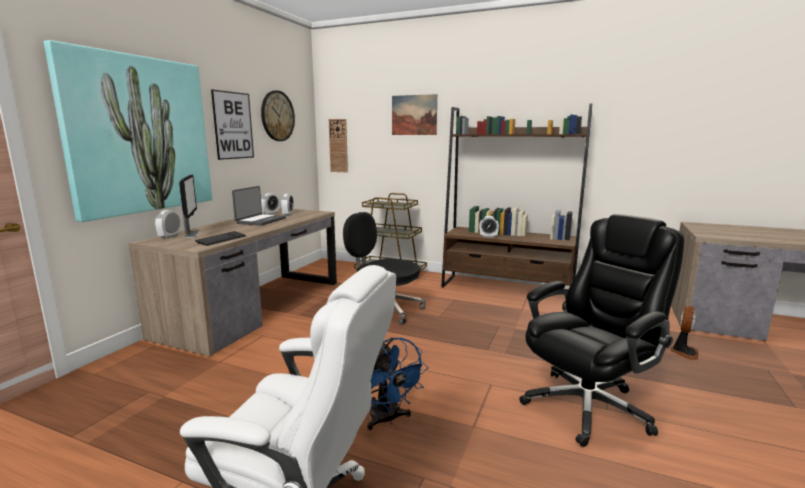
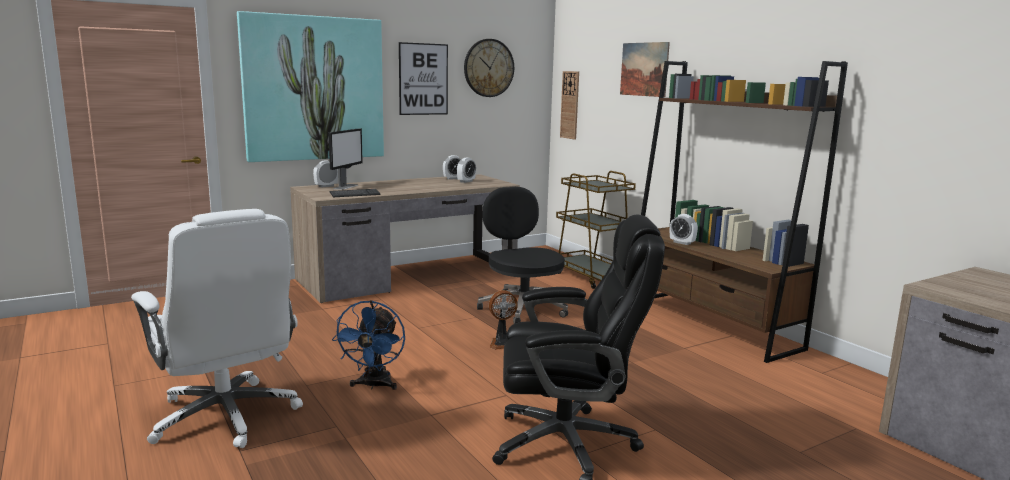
camera: 35 degrees right, 0 degrees up
(260, 221) = (426, 184): laptop -> none
(684, 352) = (816, 452): fan -> fan (502, 343)

